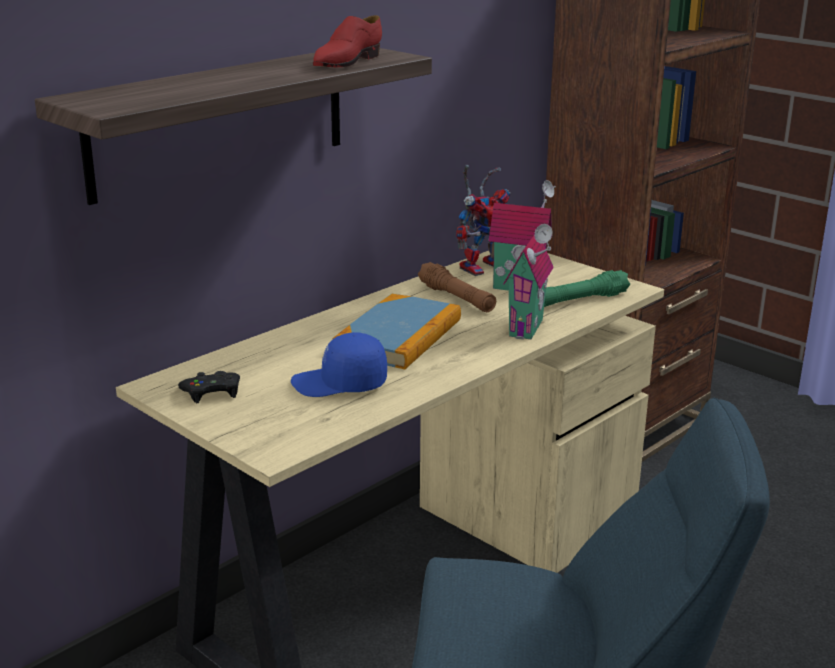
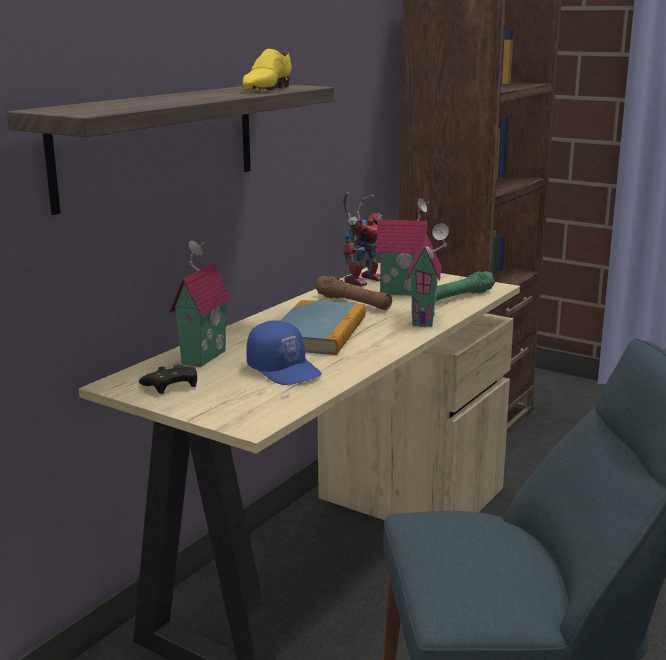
camera: 10 degrees left, 5 degrees down
(258, 357) = (201, 356): none -> toy house
(340, 384) = (285, 370): blue cap -> blue cap turned 120 degrees counterclockwise
(346, 62) = (266, 89): red shoe -> yellow shoe

